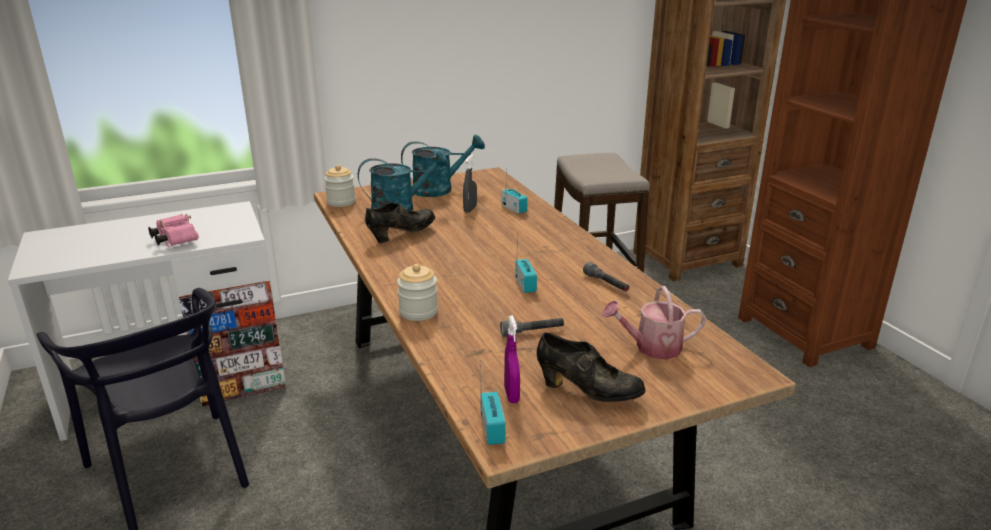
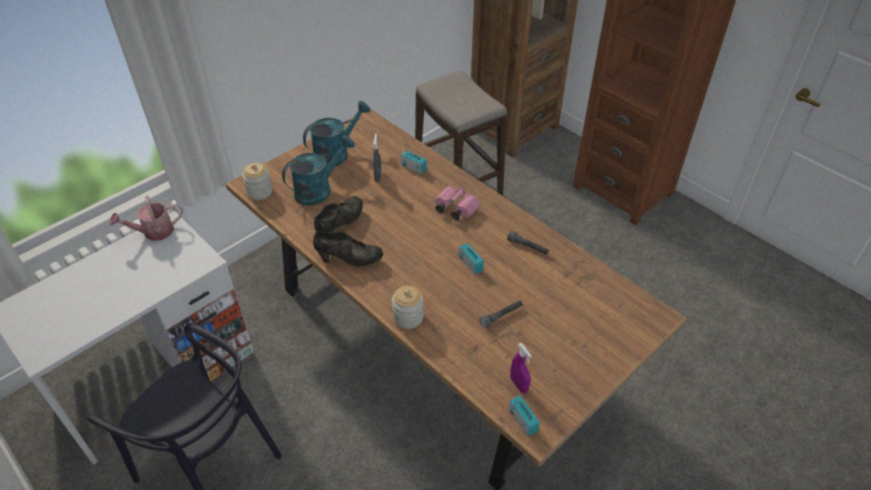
camera: 20 degrees left, 20 degrees up
(175, 240) = (145, 283): pink binoculars -> pink binoculars (454, 209)
(588, 392) = (566, 366): black shoe -> black shoe (349, 260)
(651, 347) = (587, 309): watering can -> watering can (154, 232)

